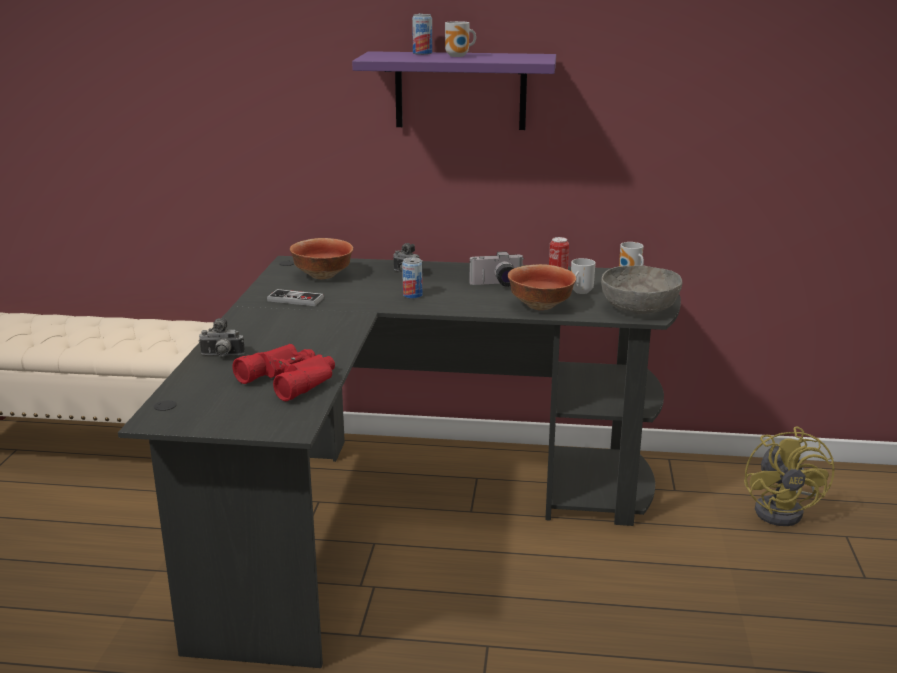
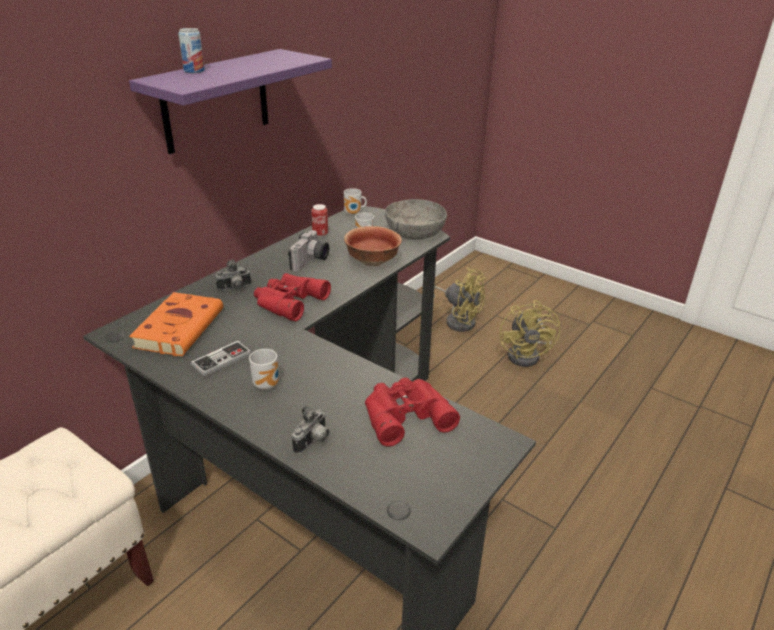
camera: 60 degrees left, 10 degrees up
(323, 275) = (180, 327): bowl -> orange book
(412, 295) = (287, 301): can -> red binoculars
(459, 56) = (239, 67): mug -> mug (268, 384)
(796, 590) = (528, 355): none -> yellow fan

